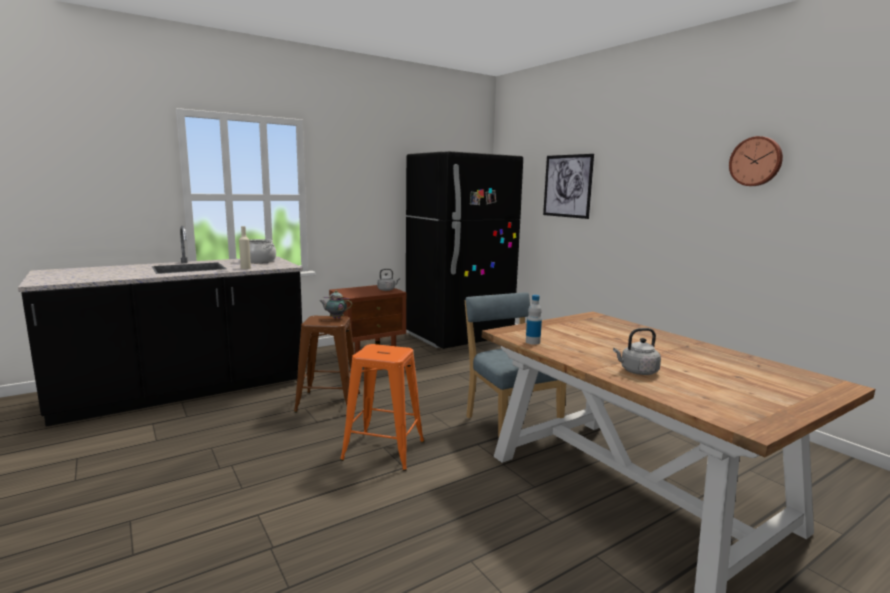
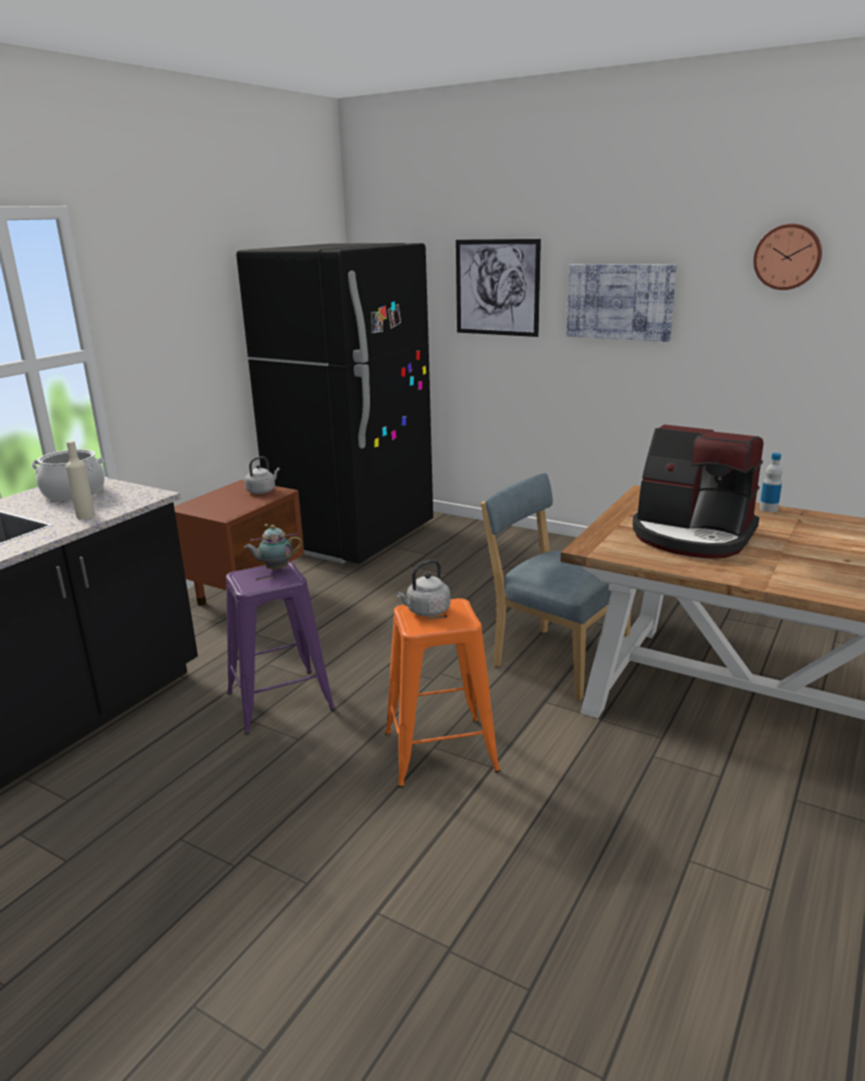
camera: 25 degrees left, 10 degrees up
(328, 402) = (279, 701): brown stool -> purple stool
(532, 342) = (647, 557): bottle -> bottle (768, 509)
(586, 339) = (692, 535): none -> coffee machine
(637, 371) = (809, 575): grey kettle -> grey kettle (426, 611)
(639, 195) = (619, 302): none -> picture

